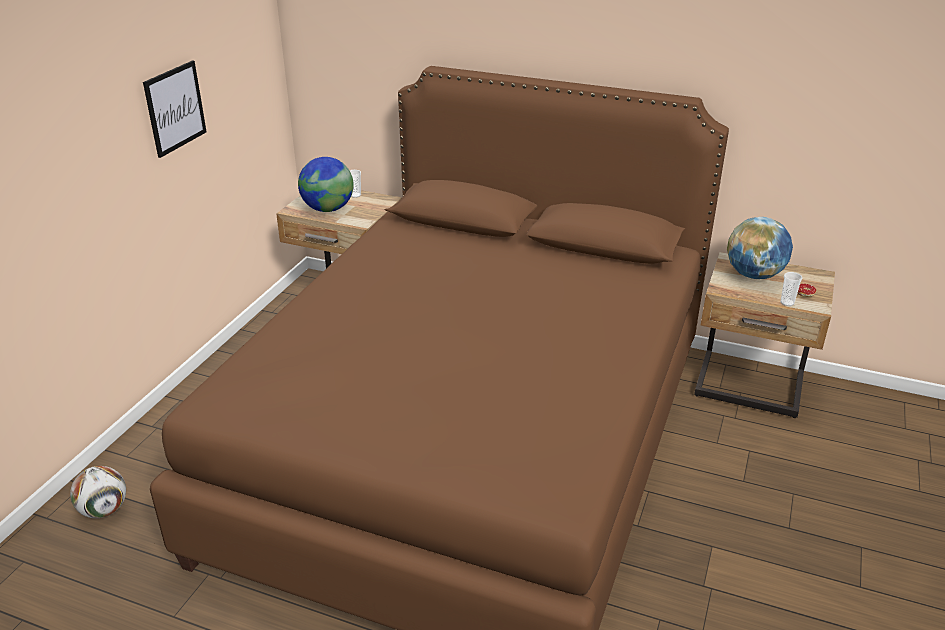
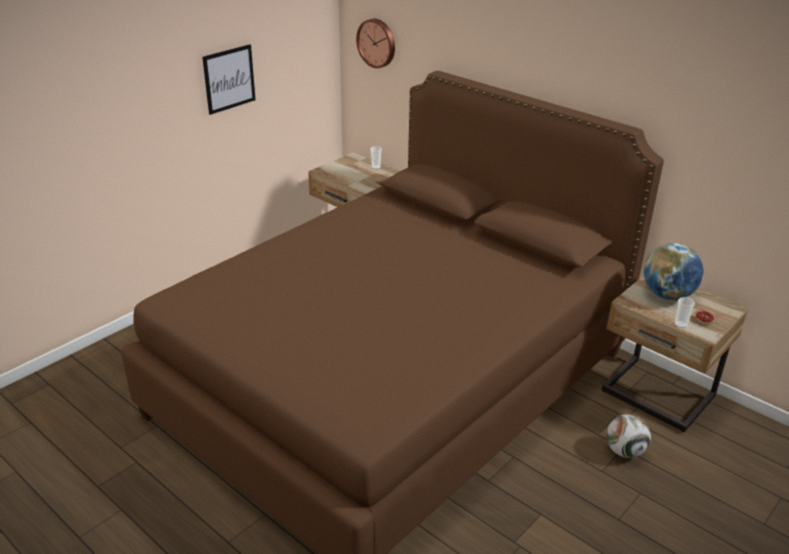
camera: 20 degrees right, 0 degrees up
(104, 510) = (114, 364): football -> football (625, 451)
(328, 209) = (348, 175): globe -> none
(339, 43) = (377, 43): none -> wall clock

